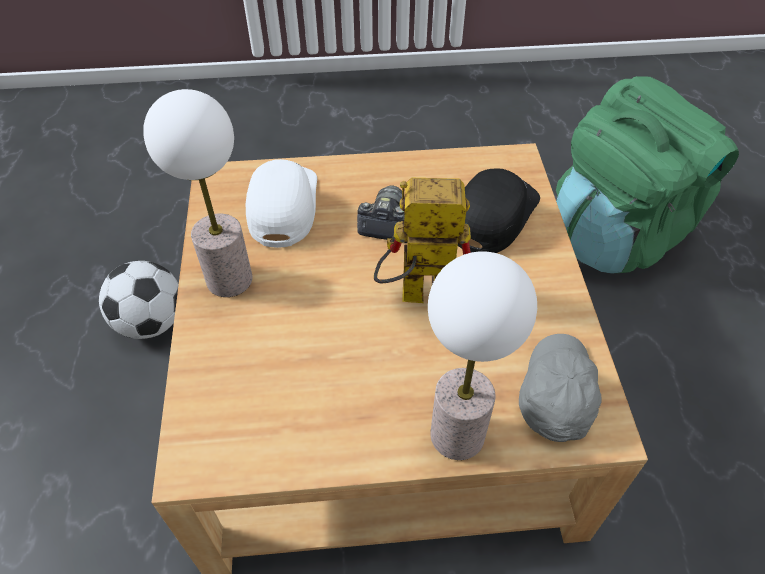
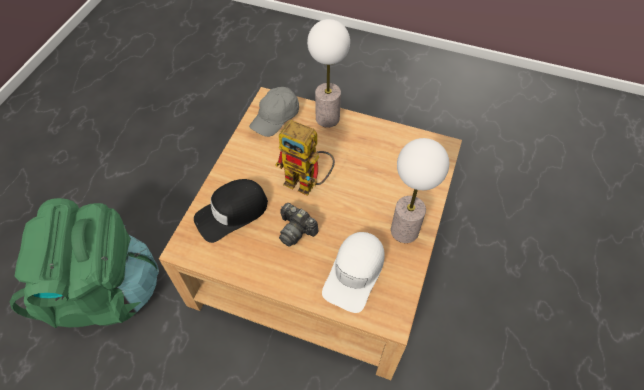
camera: 155 degrees left, 5 degrees up
(152, 322) = (450, 358): football -> none

